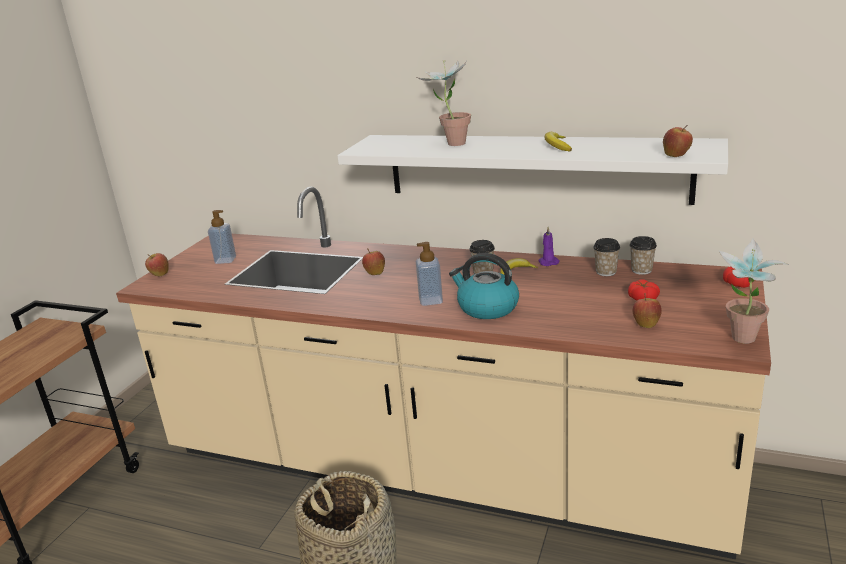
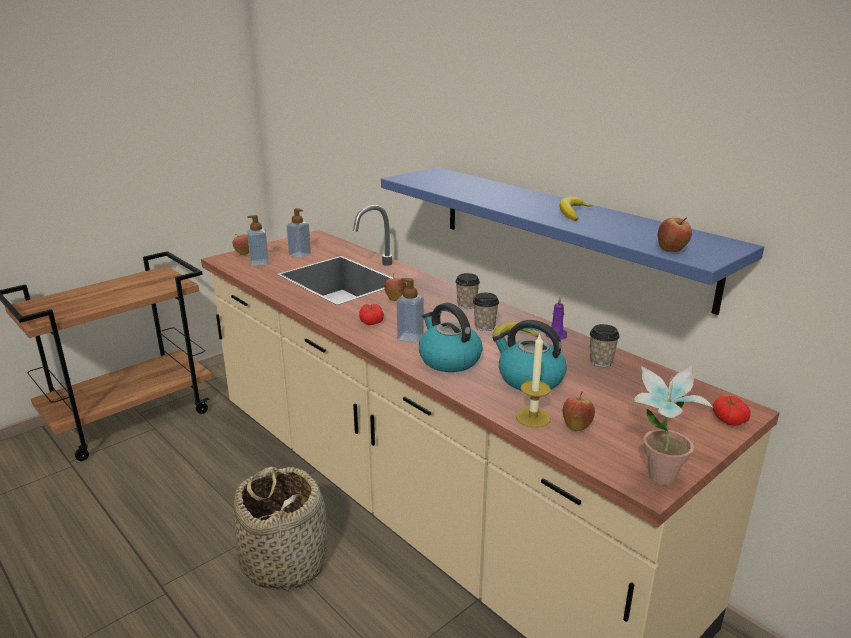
camera: 25 degrees right, 0 degrees up
(191, 279) = (259, 263): none -> soap dispenser
(450, 143) = (485, 188): potted plant -> none
(534, 167) = (567, 232): white shelf -> blue shelf
(569, 302) = (529, 379): none -> kettle
(607, 329) = (533, 417): none -> candle
(641, 270) = (640, 371): cup -> cup (466, 305)
(643, 299) = (605, 400): tomato -> tomato (371, 321)

